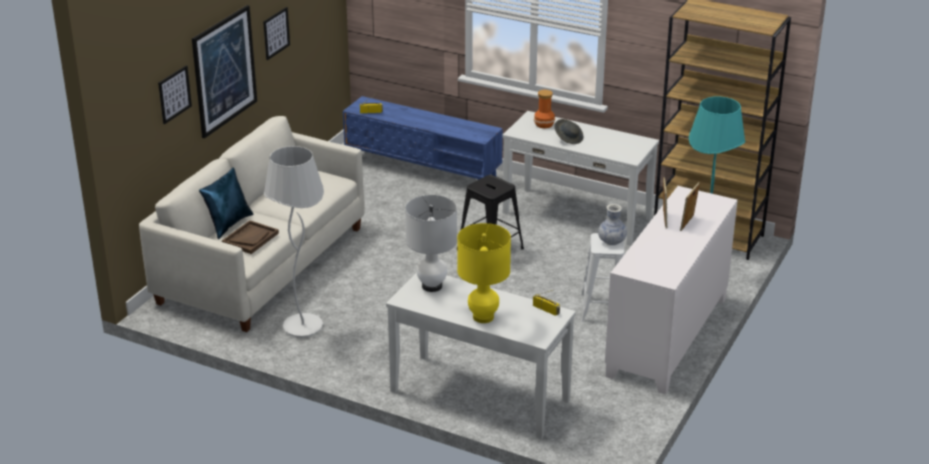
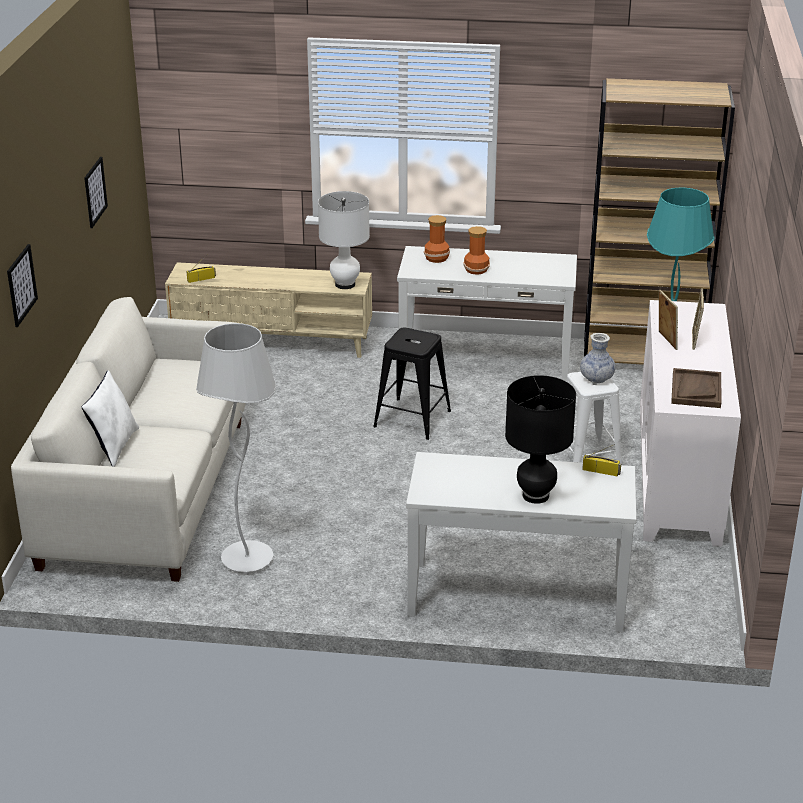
camera: 20 degrees left, 0 degrees up
(224, 70) = (59, 247): picture -> none
(228, 224) = (114, 446): blue pillow -> white pillow
(250, 238) = (156, 458): brown tray -> brown tray (696, 390)
(423, 170) = (273, 341): blue tv stand -> beige tv stand
(432, 286) = (447, 471): white table lamp -> white table lamp (345, 284)
(483, 317) = (536, 496): yellow table lamp -> black table lamp
(568, 138) = (476, 269): grey hat -> vase

